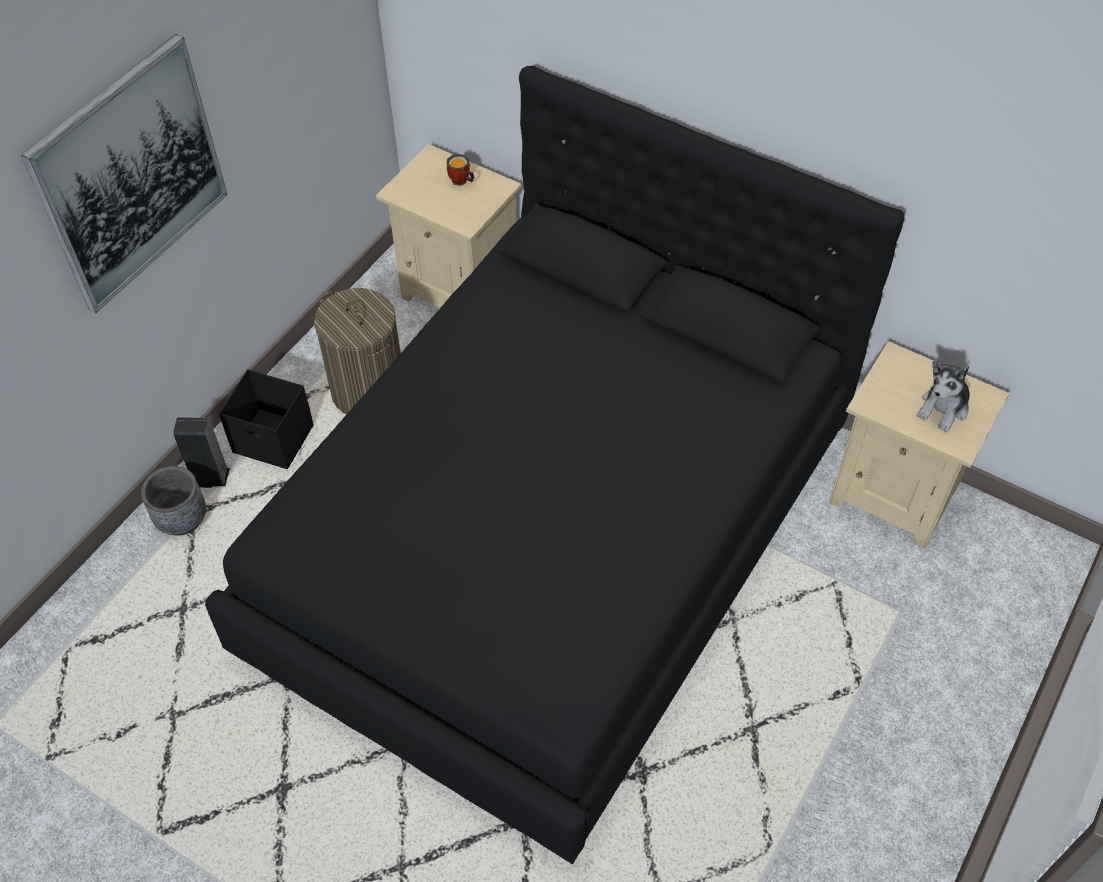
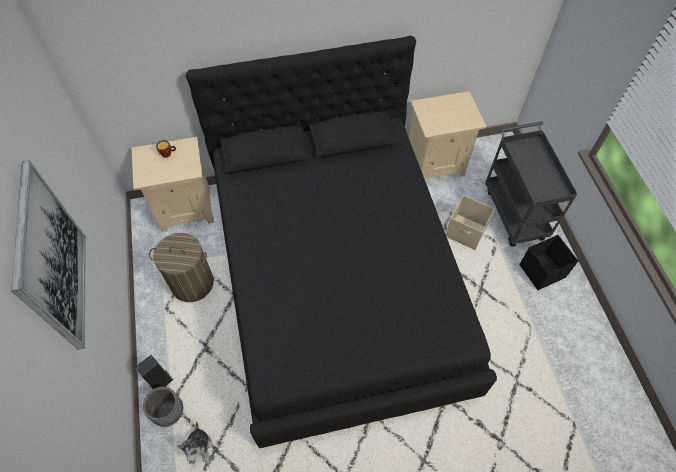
camera: 45 degrees left, 5 degrees up
(274, 440) = (173, 340): black storage box -> black storage box (542, 271)
(825, 631) = (466, 232): none -> beige storage box
(941, 668) = (512, 213): none -> grey cart
(943, 408) = (456, 112): plush toy -> plush toy (199, 447)

